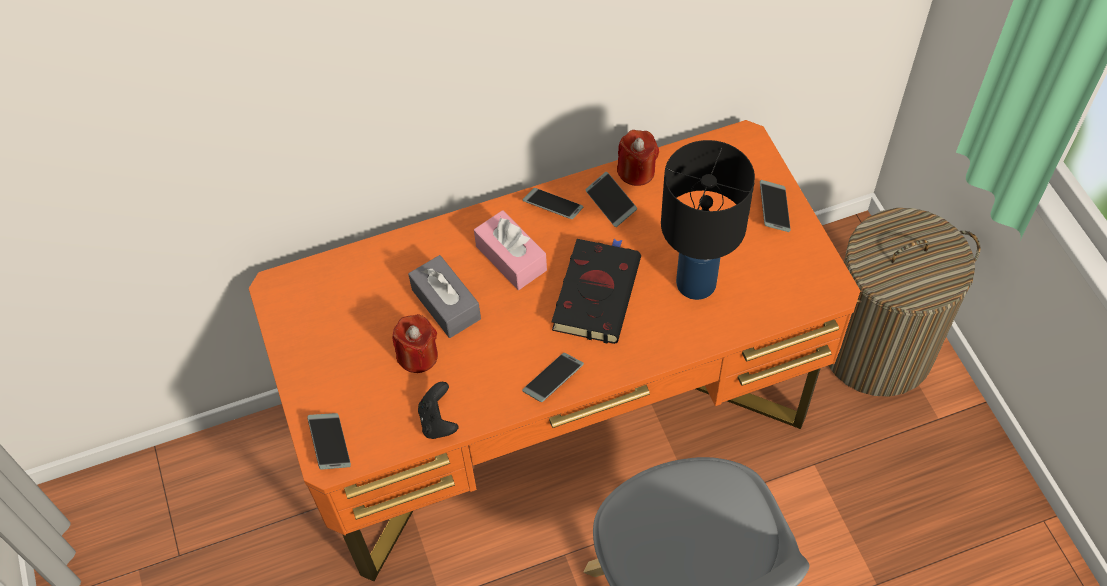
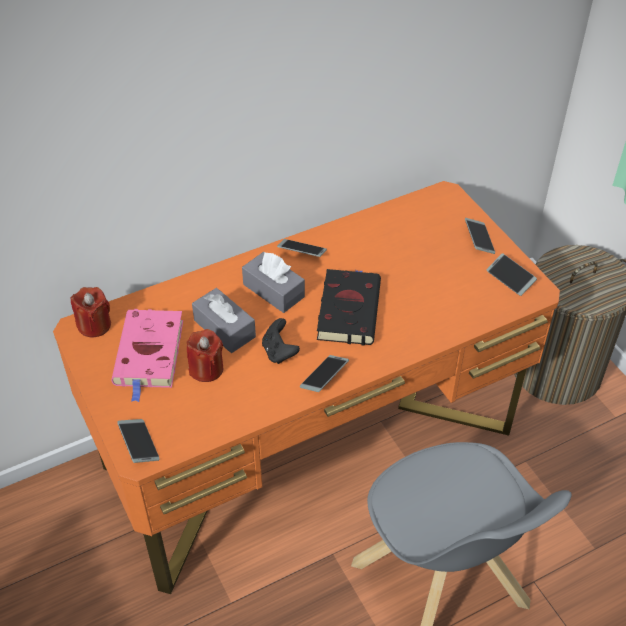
camera: 10 degrees left, 10 degrees down
(355, 331) = (149, 355): none -> pink book
(438, 421) = (231, 417): black game controller -> black game controller (279, 352)
(511, 258) = (273, 290): pink tissue box -> grey tissue box
(611, 203) = (348, 245): phone -> phone (510, 278)
(636, 171) = (364, 221): red candle -> red candle (94, 325)
(697, 282) = (429, 295): black table lamp -> none

